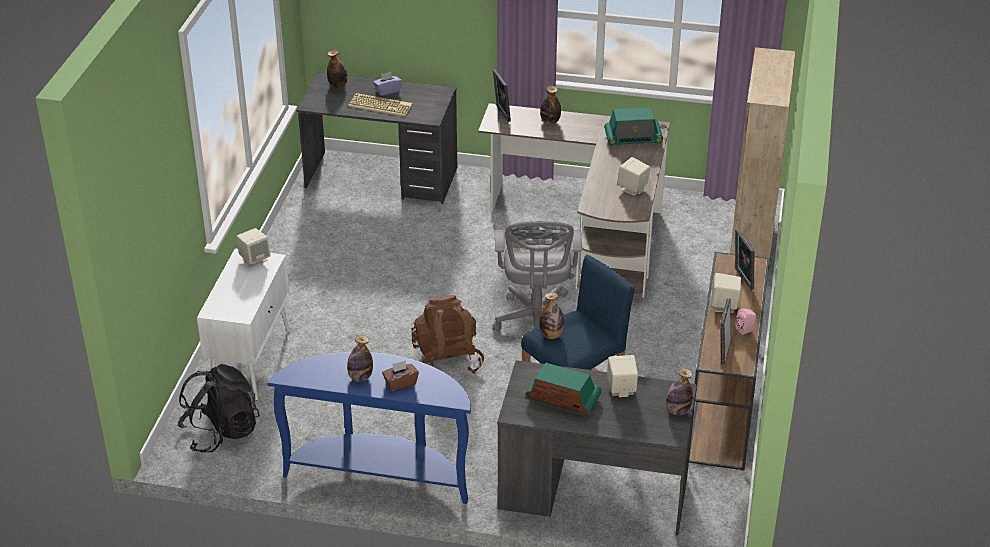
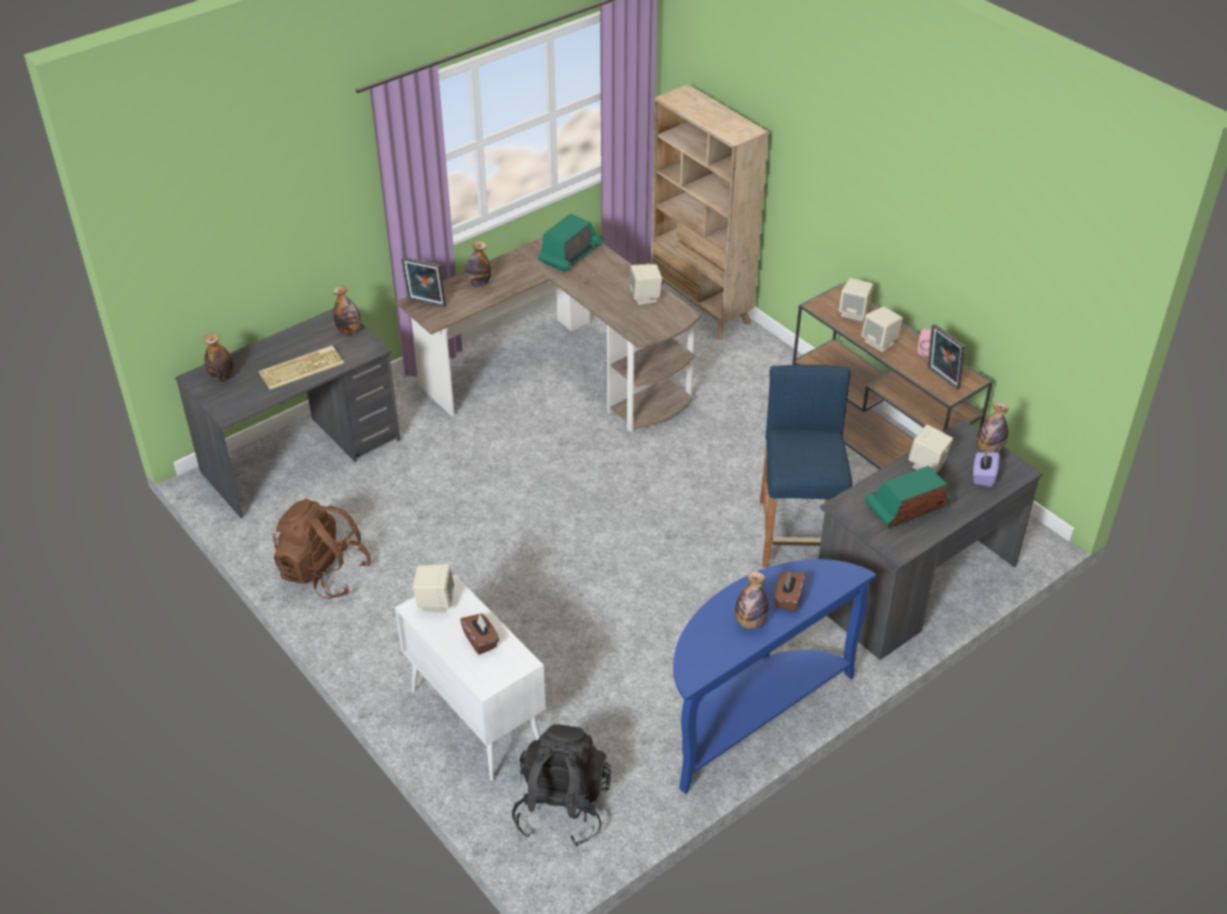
camera: 50 degrees left, 5 degrees up
(242, 292) = (481, 641): none -> brown tissue box
(387, 91) = (282, 349): purple tissue box -> purple tissue box (983, 476)
(447, 360) = (637, 573): brown backpack -> brown backpack (324, 573)
(536, 322) = (649, 484): grey office chair -> none
(551, 335) = (798, 464): bottle -> bottle (349, 331)
(742, 279) = (854, 313): picture frame -> beige speaker

